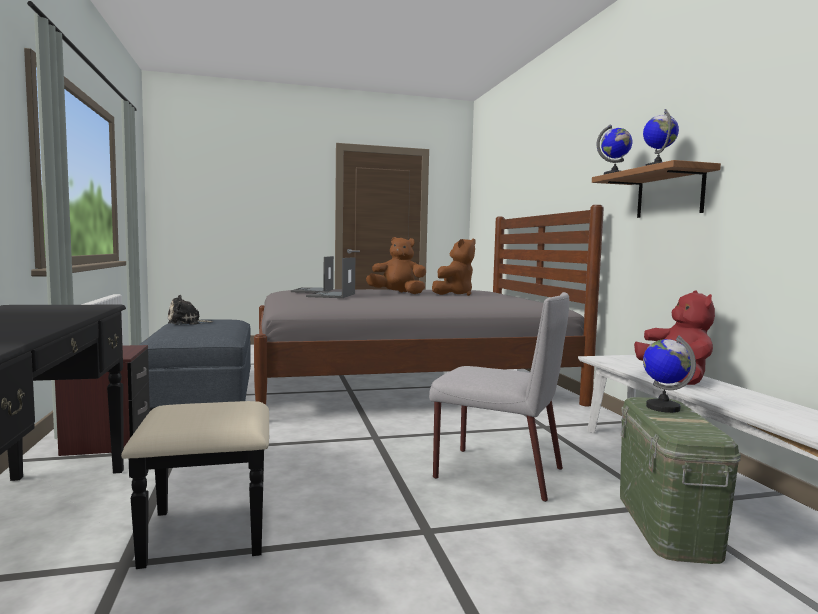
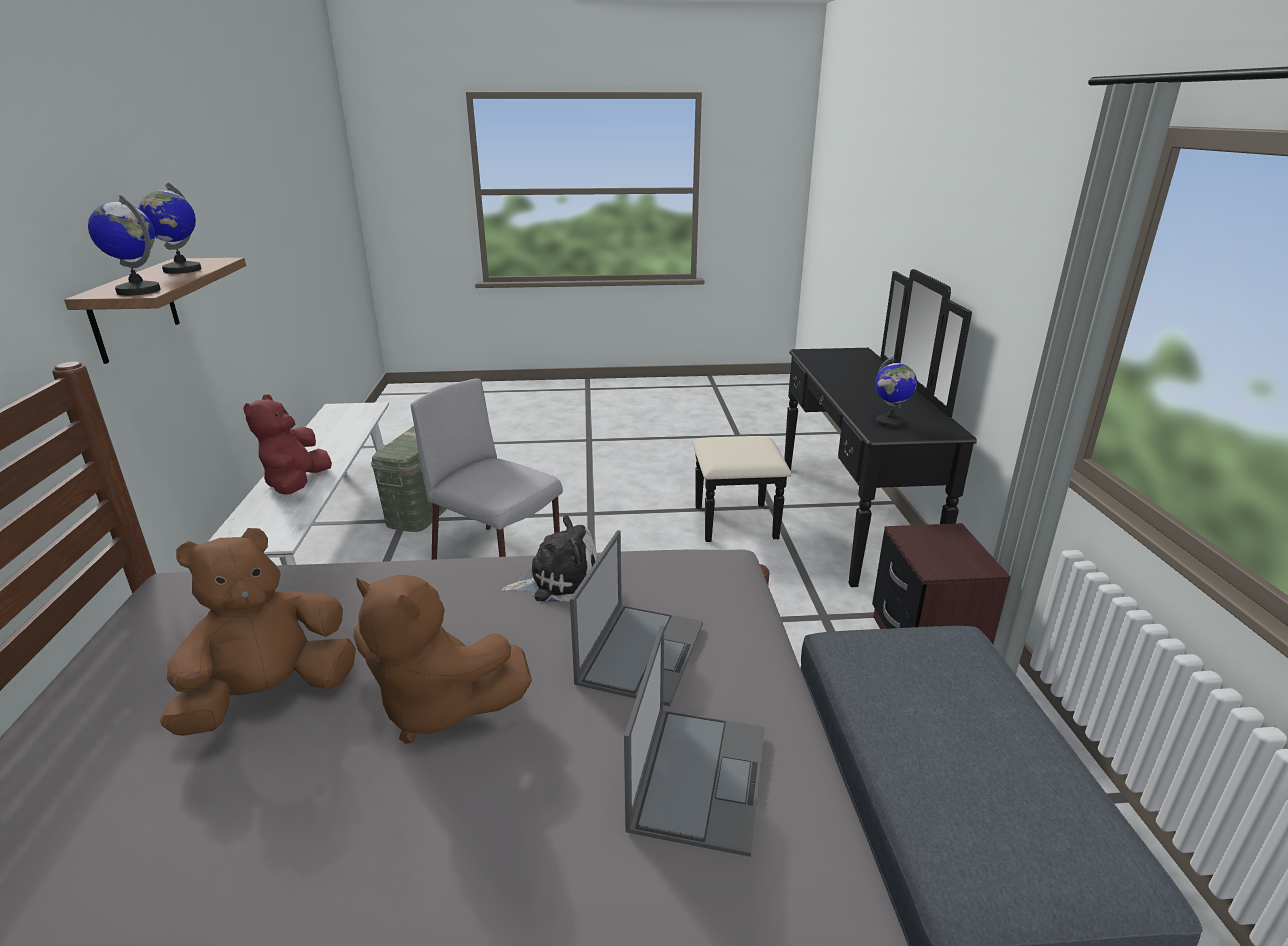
camera: 170 degrees left, 20 degrees up
(187, 323) = (1042, 790): plush toy -> plush toy (559, 580)
(662, 407) = (406, 445): globe -> globe (890, 423)

